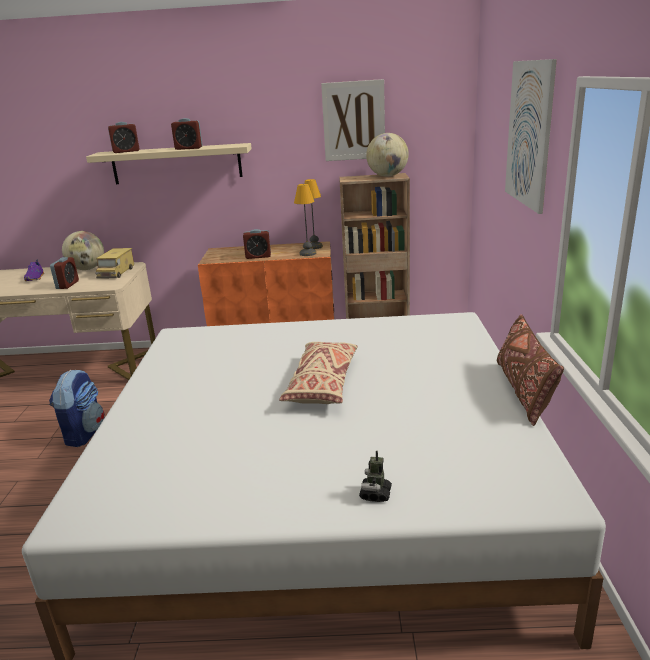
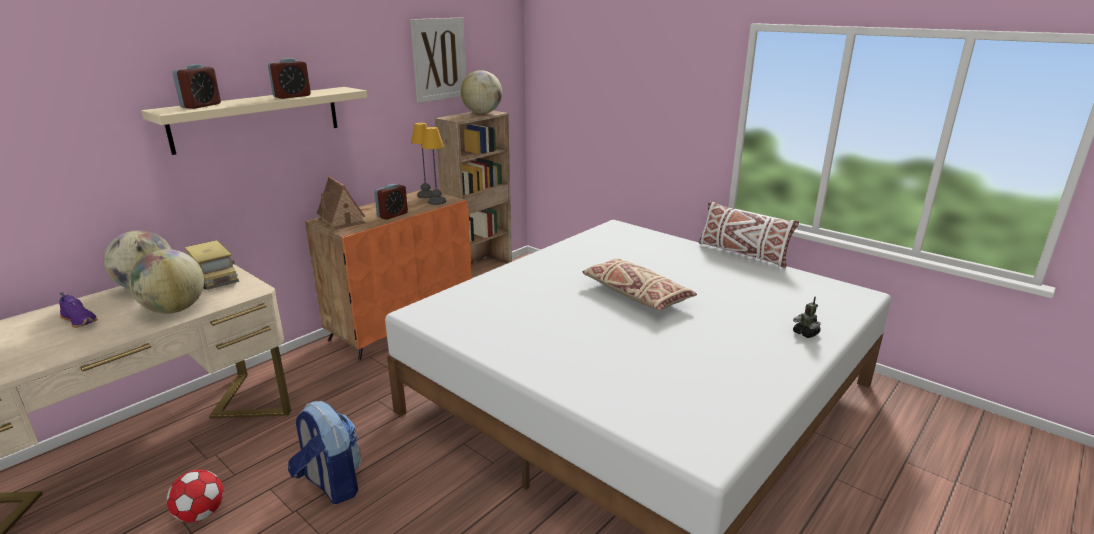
camera: 50 degrees left, 0 degrees up
(29, 415) = (201, 514): none -> football
(67, 285) = (175, 309): alarm clock -> globe
(226, 252) = (342, 220): none -> toy house
(523, 391) = (742, 253): brown pillow -> white pillow
(529, 134) = (662, 66): picture -> none

